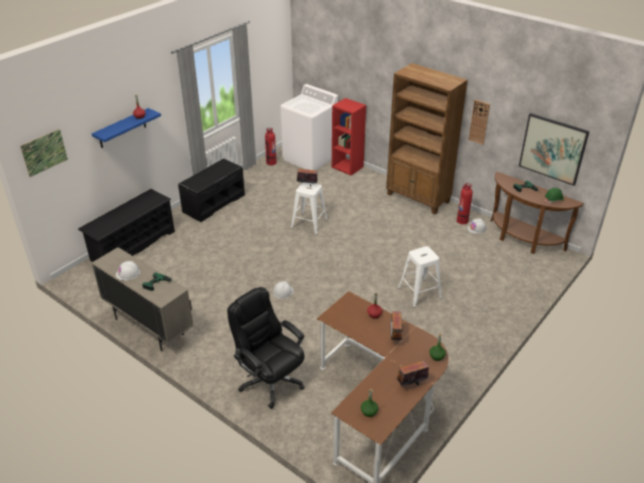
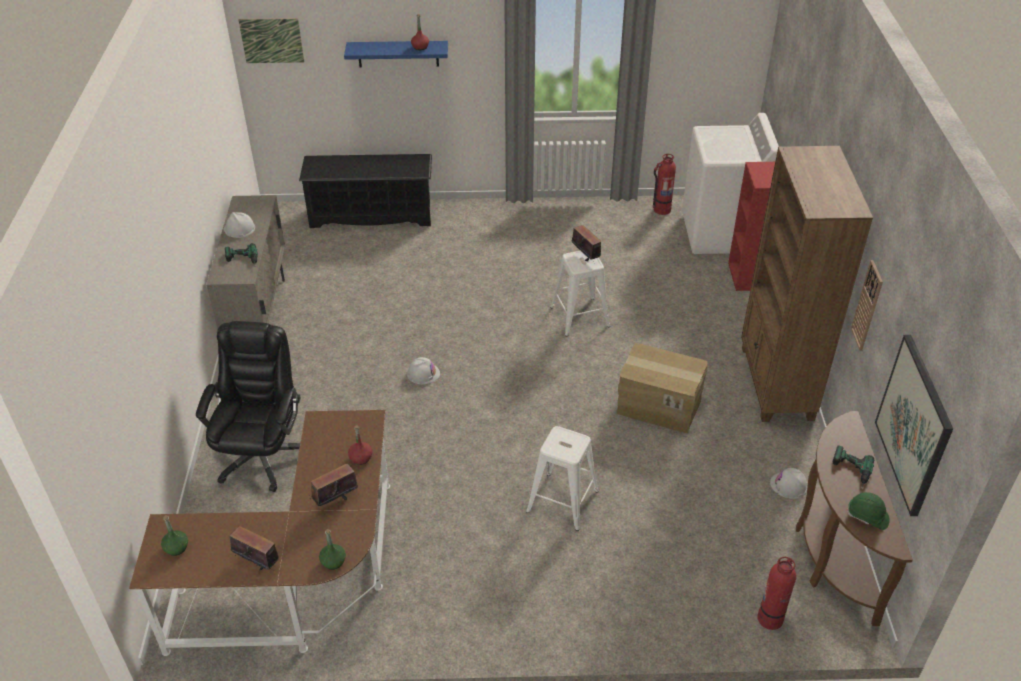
camera: 50 degrees right, 5 degrees up
(213, 203) = (518, 219): black bench -> none
(393, 234) = (659, 405): none -> cardboard box
(462, 220) = (787, 459): fire extinguisher -> fire extinguisher (771, 618)

